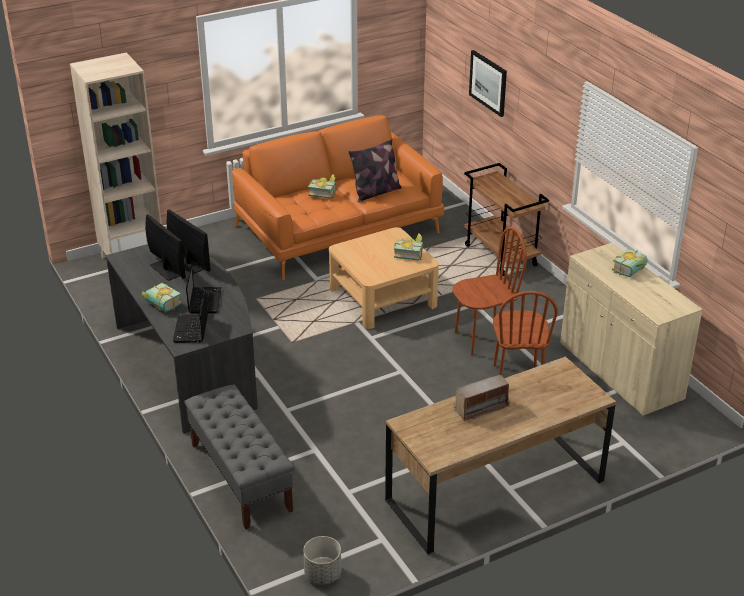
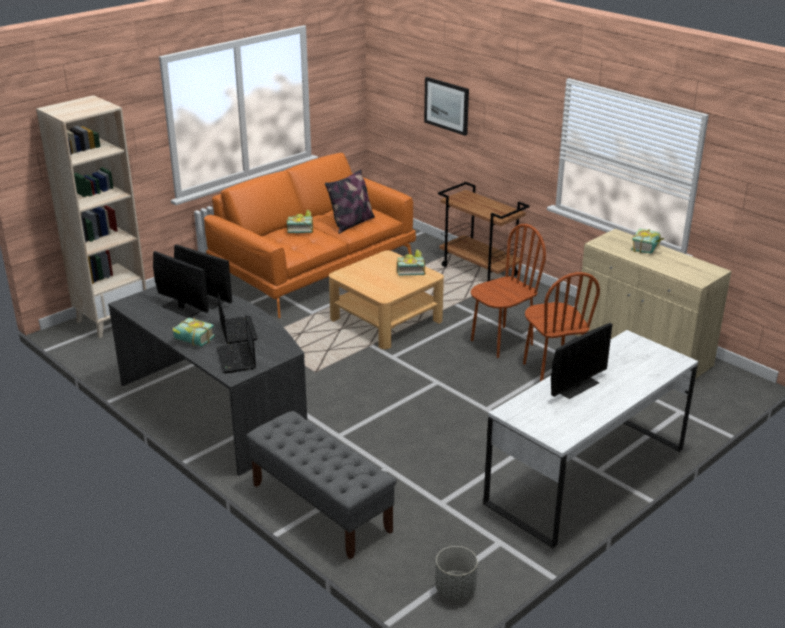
camera: 15 degrees left, 5 degrees down
(481, 408) = (576, 386): radio -> monitor
(495, 490) = (586, 475): brown desk -> white desk

